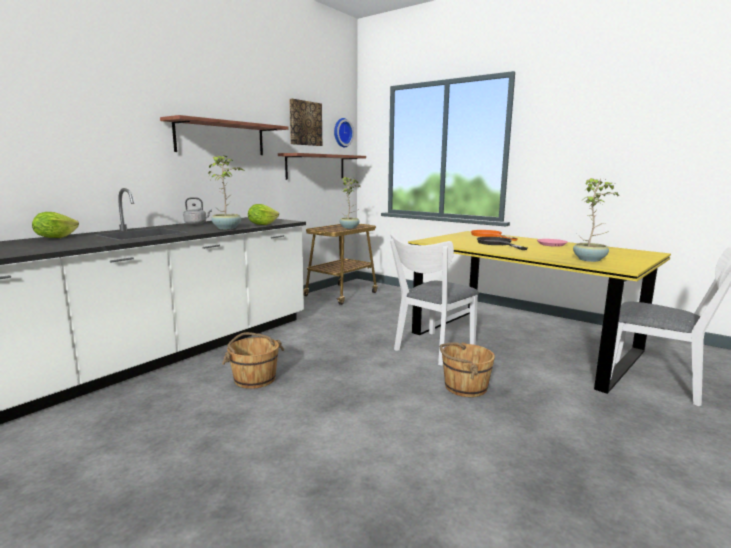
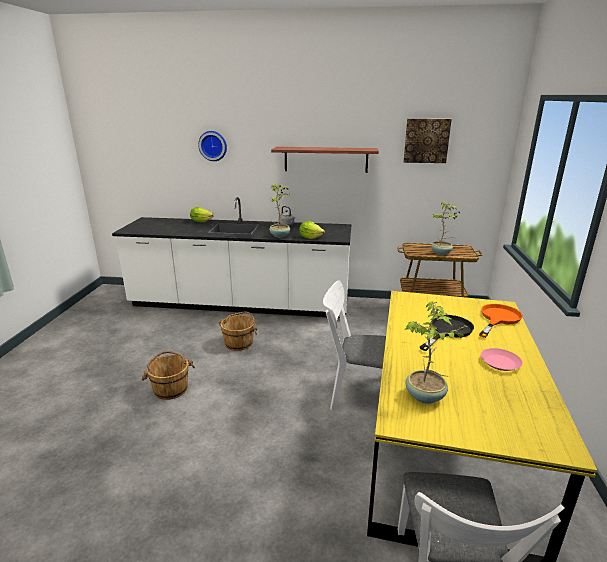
camera: 60 degrees right, 10 degrees up
(316, 166) = (436, 183): shelf -> none
(341, 132) = (485, 147): wall clock -> wall clock (213, 145)
(464, 387) = (300, 433): brown bucket -> brown bucket (171, 389)

